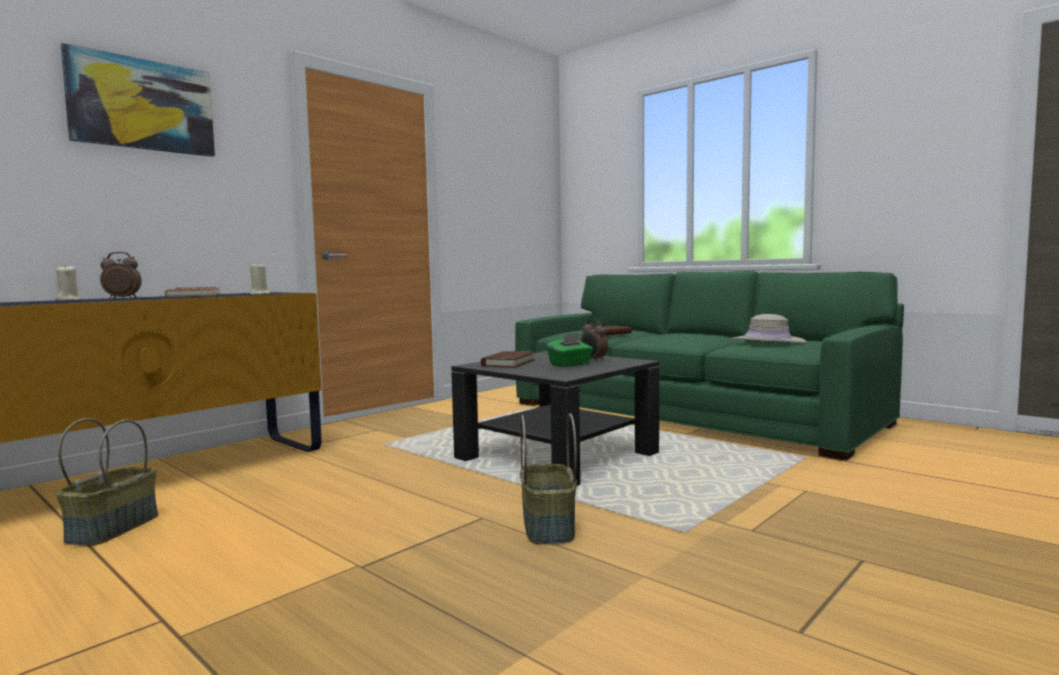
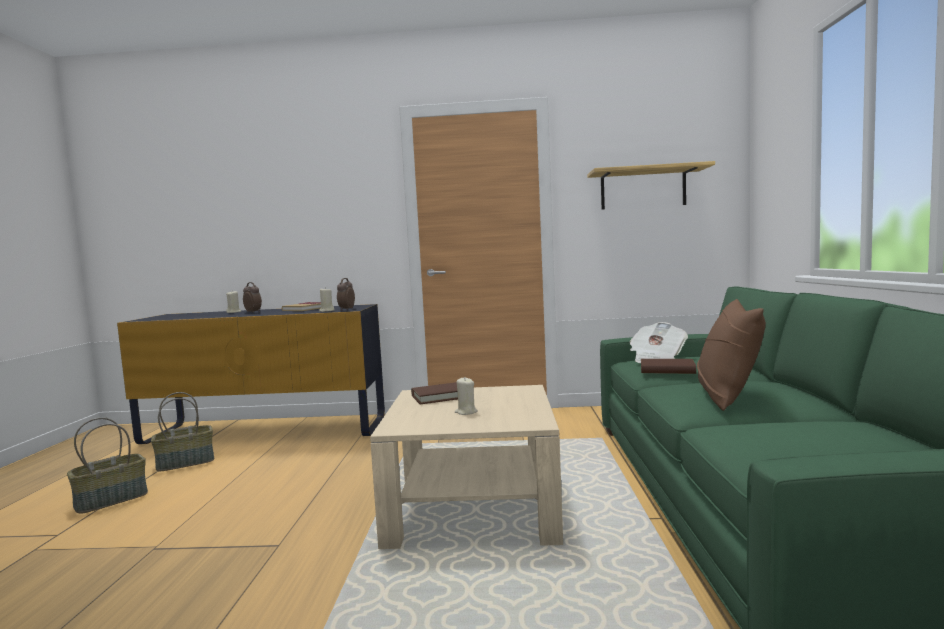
camera: 50 degrees right, 0 degrees up
(142, 105) = (294, 177): picture -> none
(501, 190) = (643, 189): none -> shelf
(546, 526) = (278, 579): basket -> basket (112, 499)
(557, 456) = (473, 506): black coffee table -> beige coffee table
(570, 364) = (466, 412): green tissue box -> beige candle
(573, 331) = (656, 358): none -> newspaper
(593, 360) = (508, 411): alarm clock -> alarm clock (346, 310)
(688, 338) = (727, 396): none -> brown pillow
(768, 341) = (800, 432): beige hat -> none

